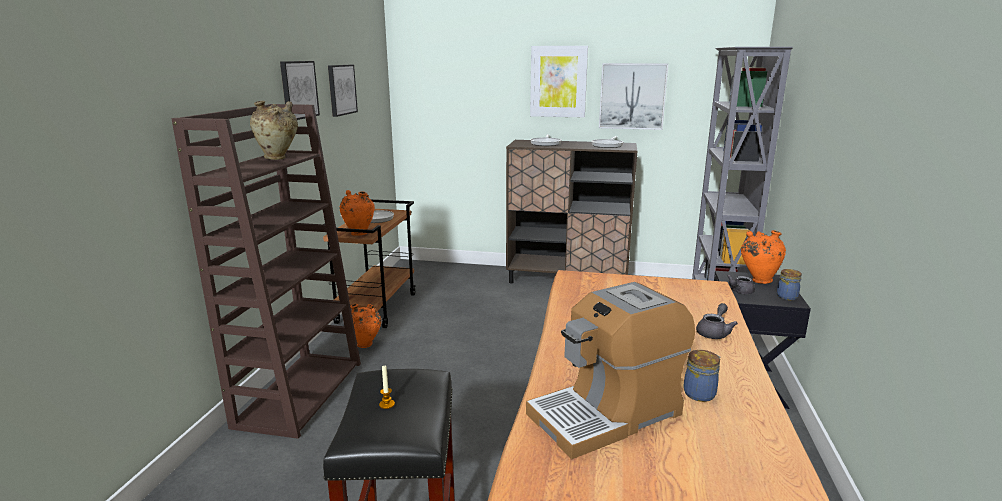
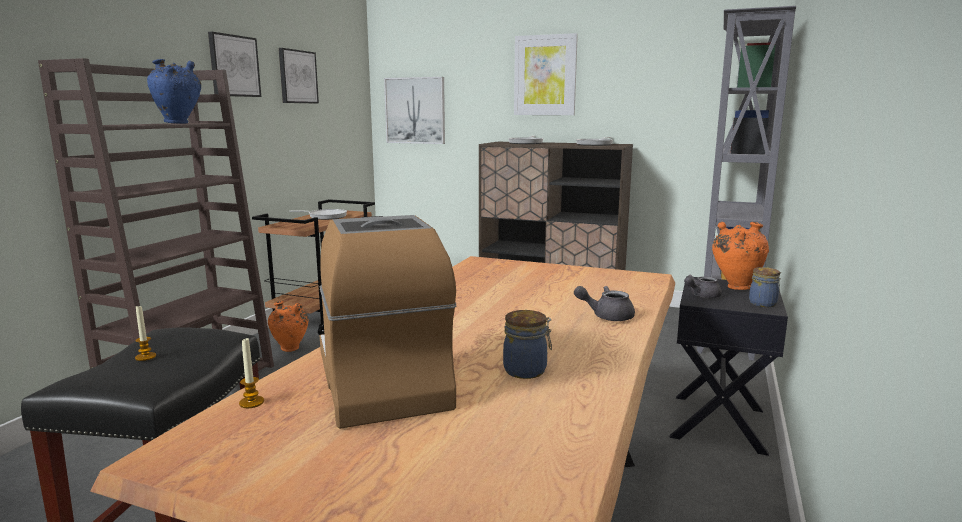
camera: 10 degrees right, 5 degrees down
(278, 158) = (179, 123): beige vase -> blue vase
(359, 233) = (296, 226): orange vase -> none
(533, 446) = (251, 402): none -> candle
(607, 413) = (381, 380): coffee machine -> coffee machine turned 90 degrees clockwise
(632, 96) = (628, 90): picture -> picture (415, 110)
(714, 332) = (606, 316): grey teapot -> grey teapot turned 135 degrees counterclockwise

